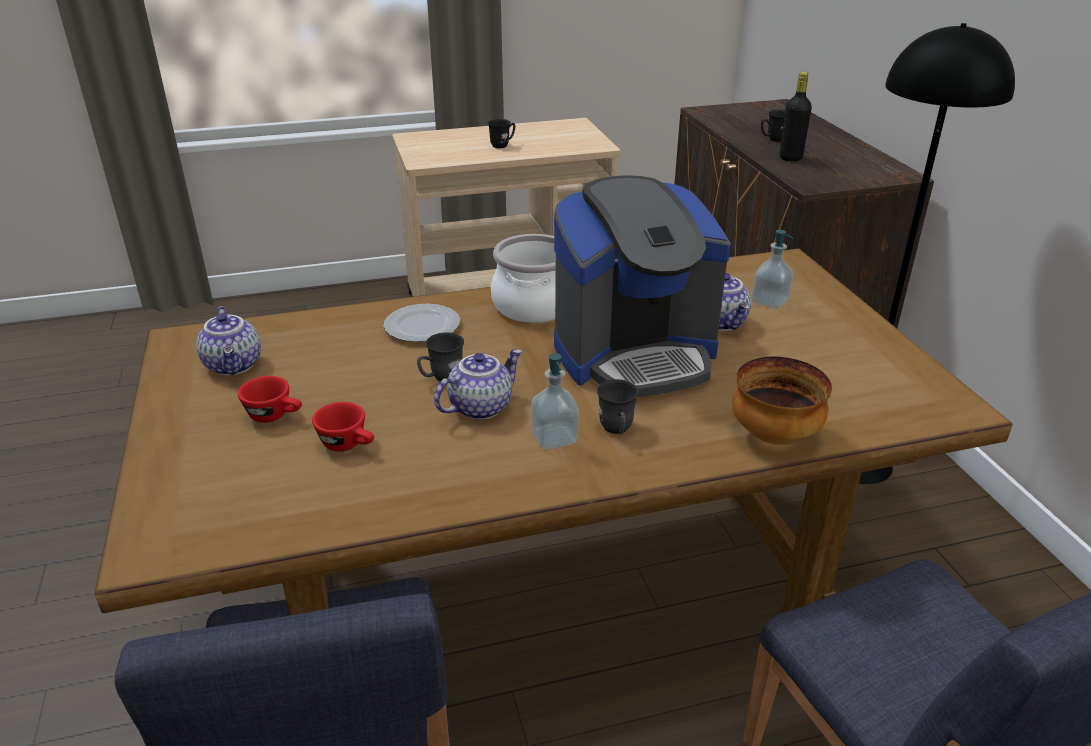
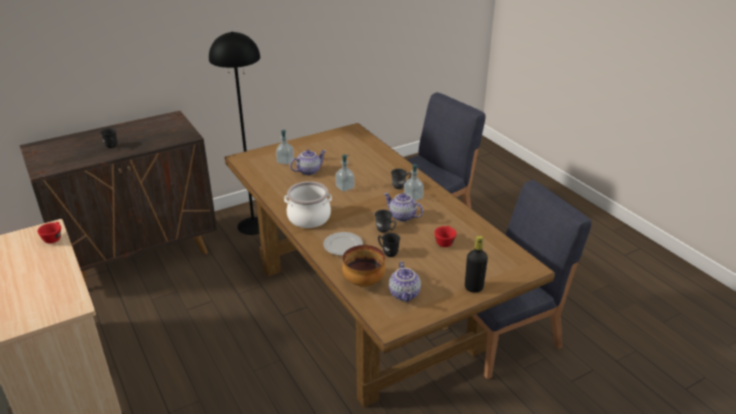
camera: 105 degrees left, 0 degrees up
(235, 365) = (405, 294): teapot -> teapot turned 120 degrees clockwise
(275, 415) = (437, 267): red cup -> red cup (53, 238)
(503, 145) = (38, 272): black mug -> black mug (388, 252)
(635, 355) = (345, 187): coffee machine -> soap dispenser
(773, 435) = (387, 158): bowl -> bowl (363, 282)
(790, 158) = (146, 141): black bottle -> black bottle (473, 287)

